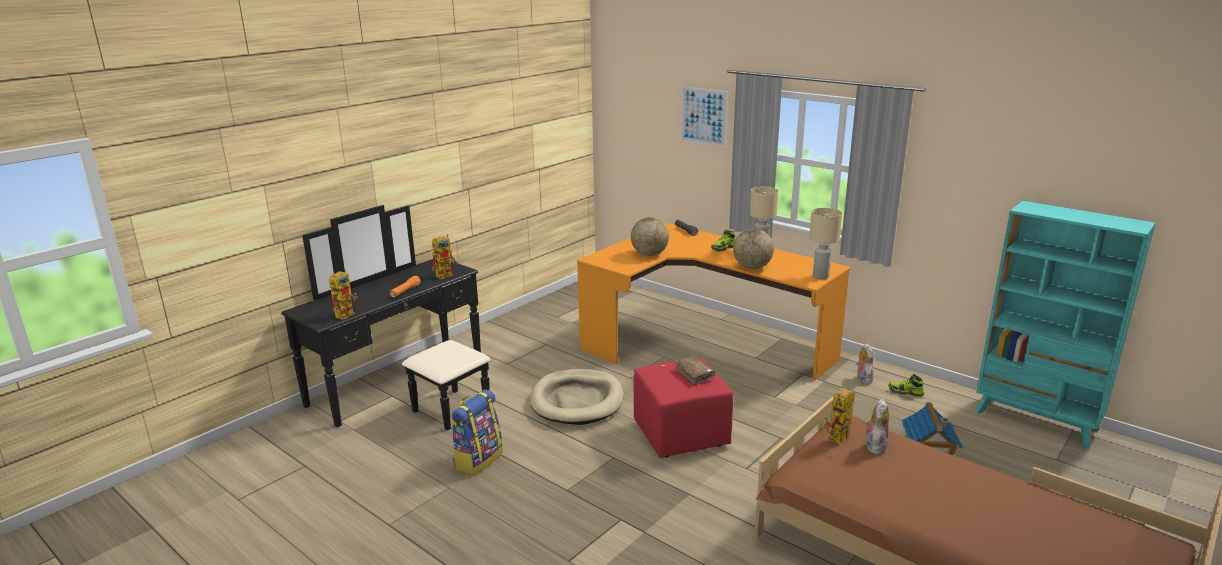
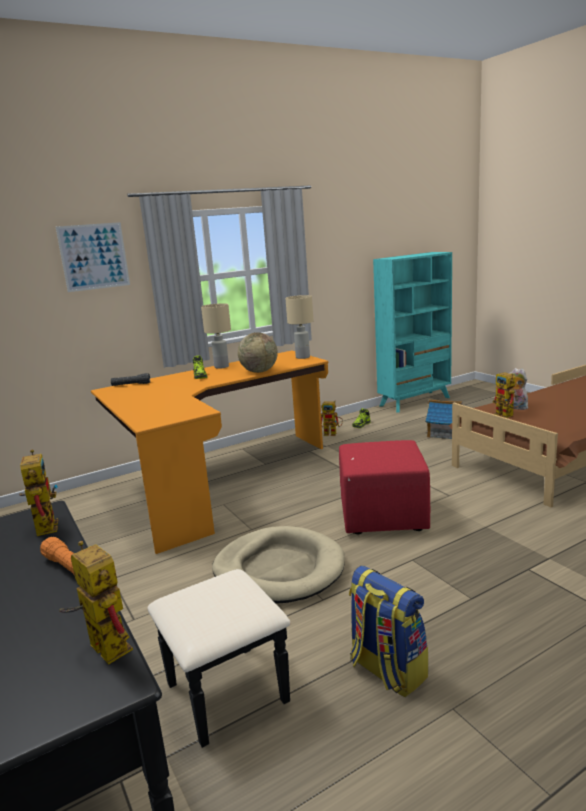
camera: 70 degrees left, 5 degrees down
(649, 254) = (173, 400): globe -> none
(694, 374) = (381, 447): brown book -> none
(862, 379) = (333, 433): plush toy -> toy robot

